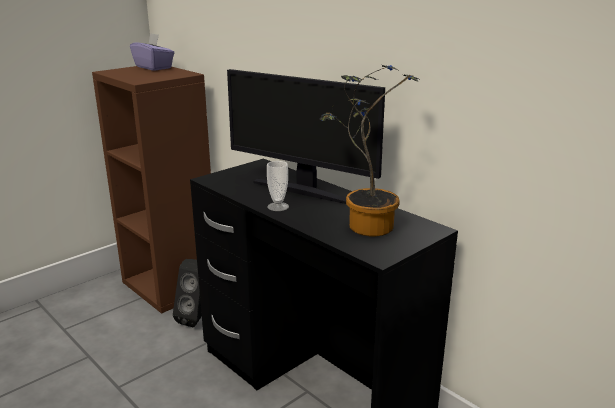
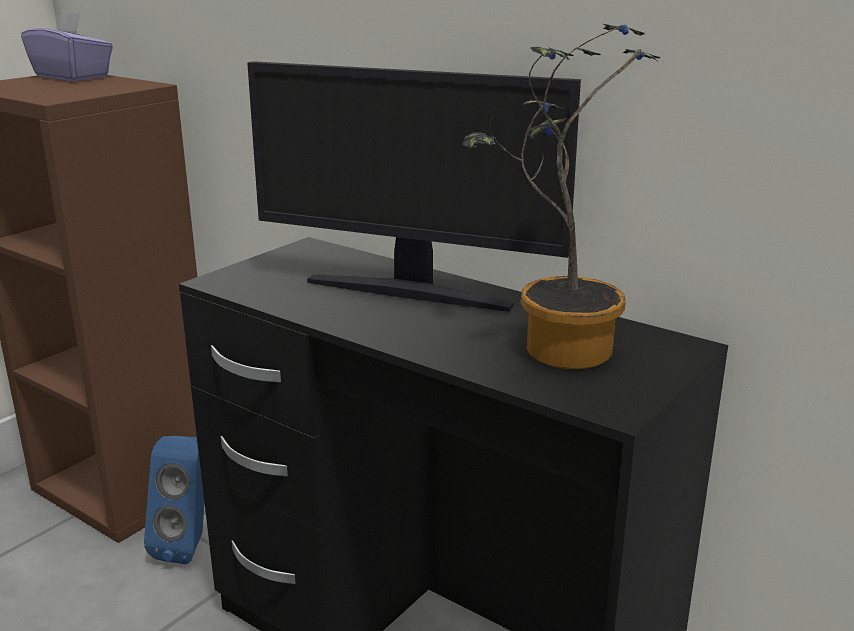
camera: 10 degrees left, 0 degrees up
(197, 318) = (189, 544): black speaker -> blue speaker
(278, 206) = (374, 325): cup -> none

